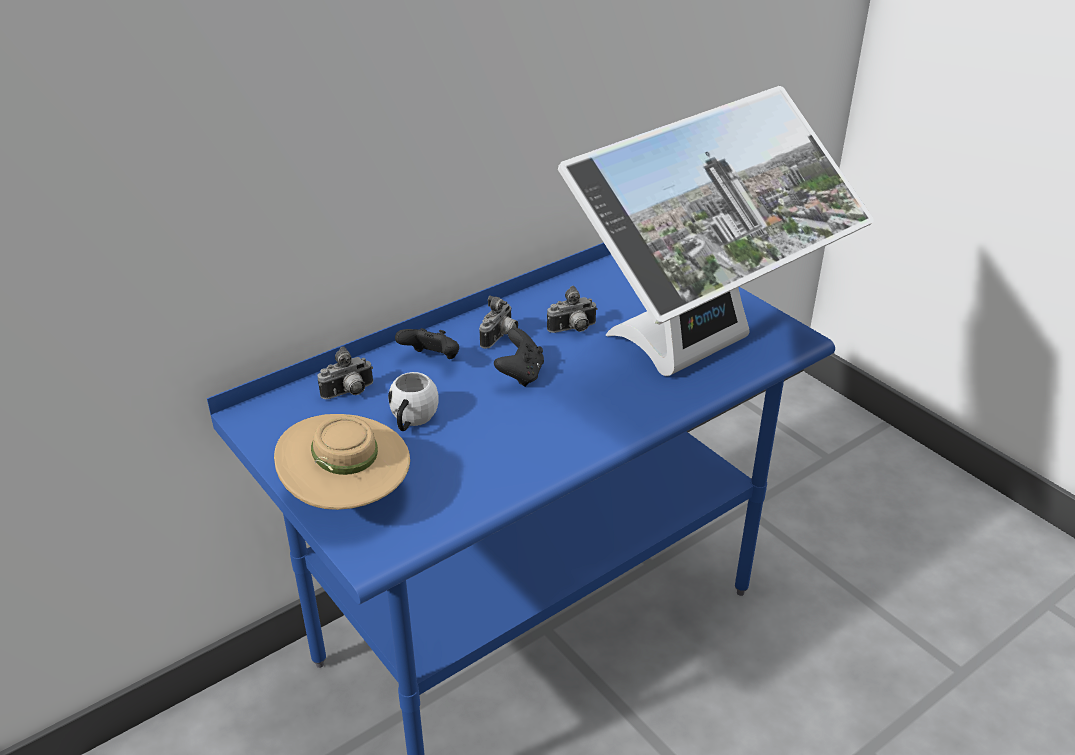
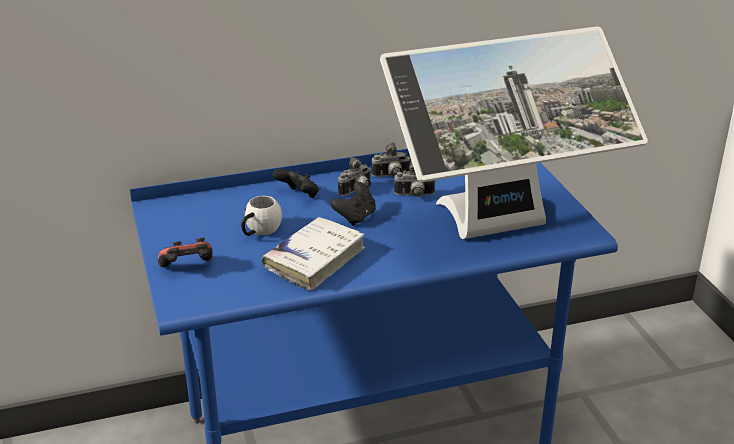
camera: 20 degrees right, 5 degrees down
(348, 497) = (188, 268): beige hat -> game controller
(349, 393) = (228, 206): camera -> camera (391, 176)
(507, 446) = (315, 260): none -> white book

